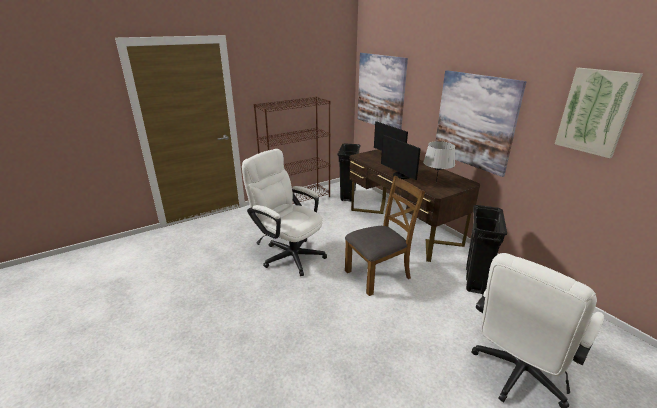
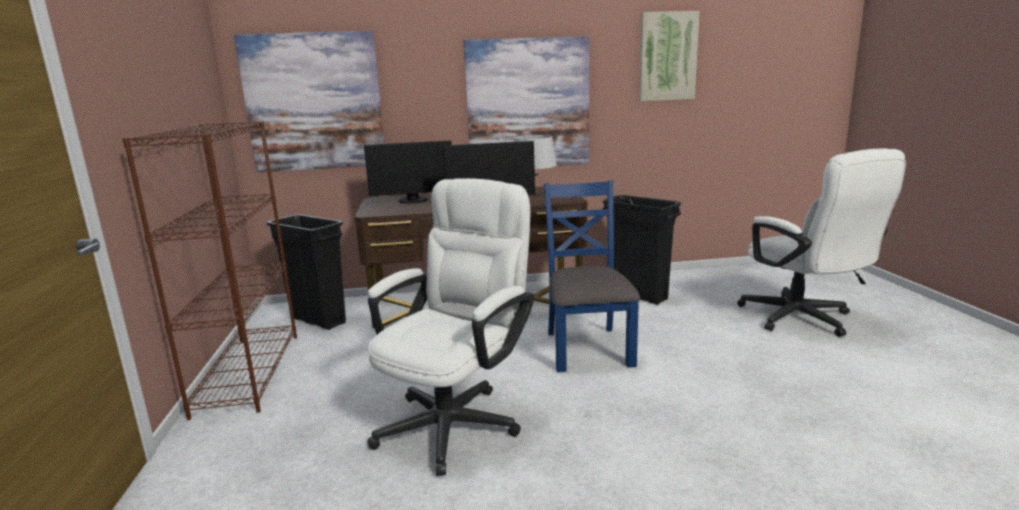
camera: 65 degrees left, 10 degrees down
(288, 254) = (457, 419): white office chair -> white office chair turned 150 degrees clockwise
(378, 274) = (587, 348): brown chair -> blue chair

